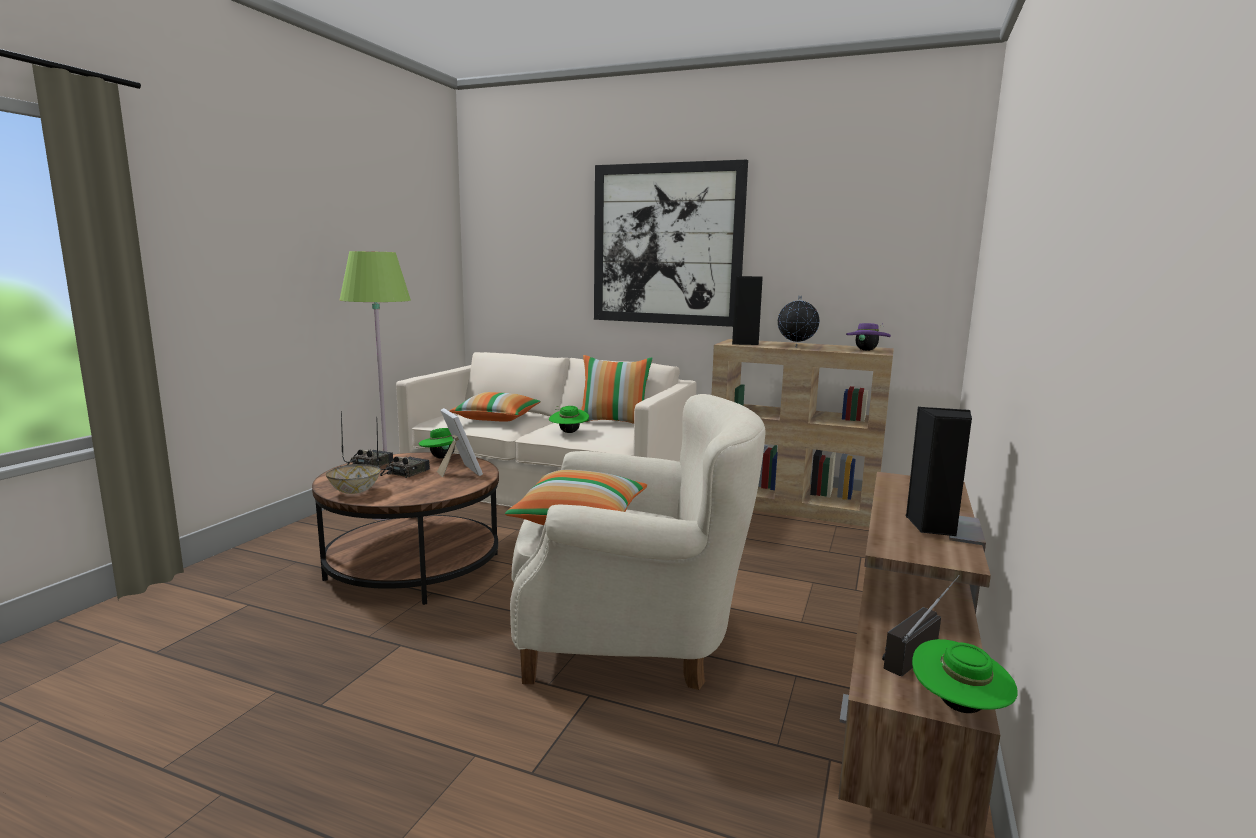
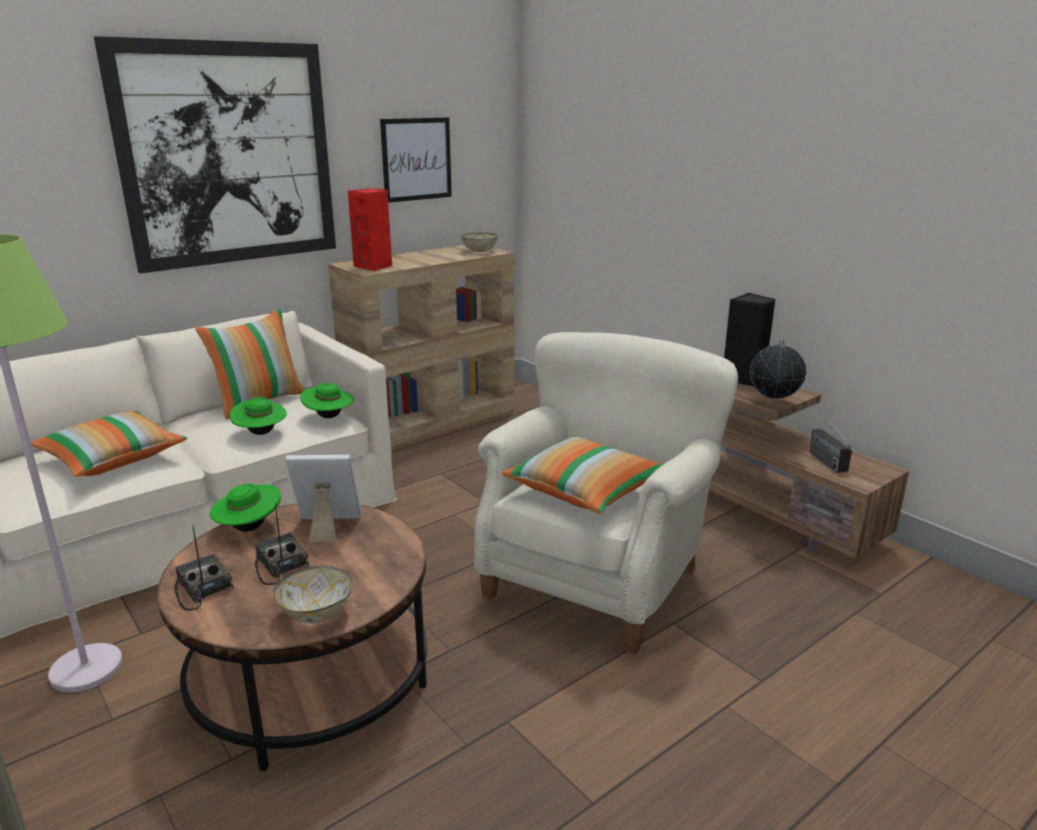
camera: 60 degrees left, 10 degrees up
(745, 343) = (374, 267): black speaker -> red speaker
(796, 347) = (428, 260): globe -> globe (773, 403)
(835, 258) = (416, 159): none -> picture
(866, 350) = (480, 251): purple hat -> bowl
(958, 707) = (882, 469): green hat -> green hat (329, 417)

